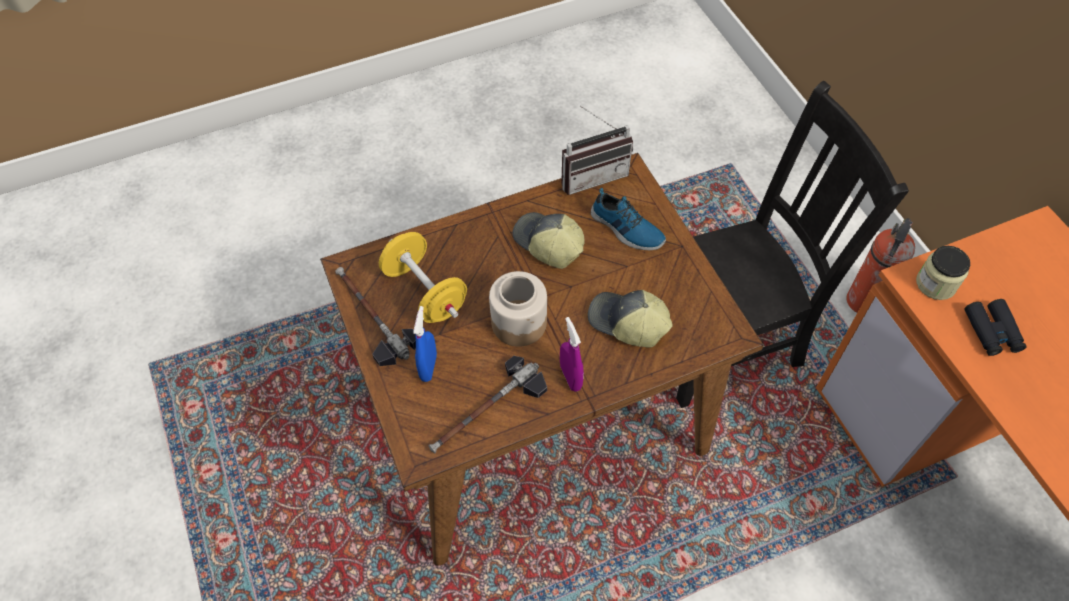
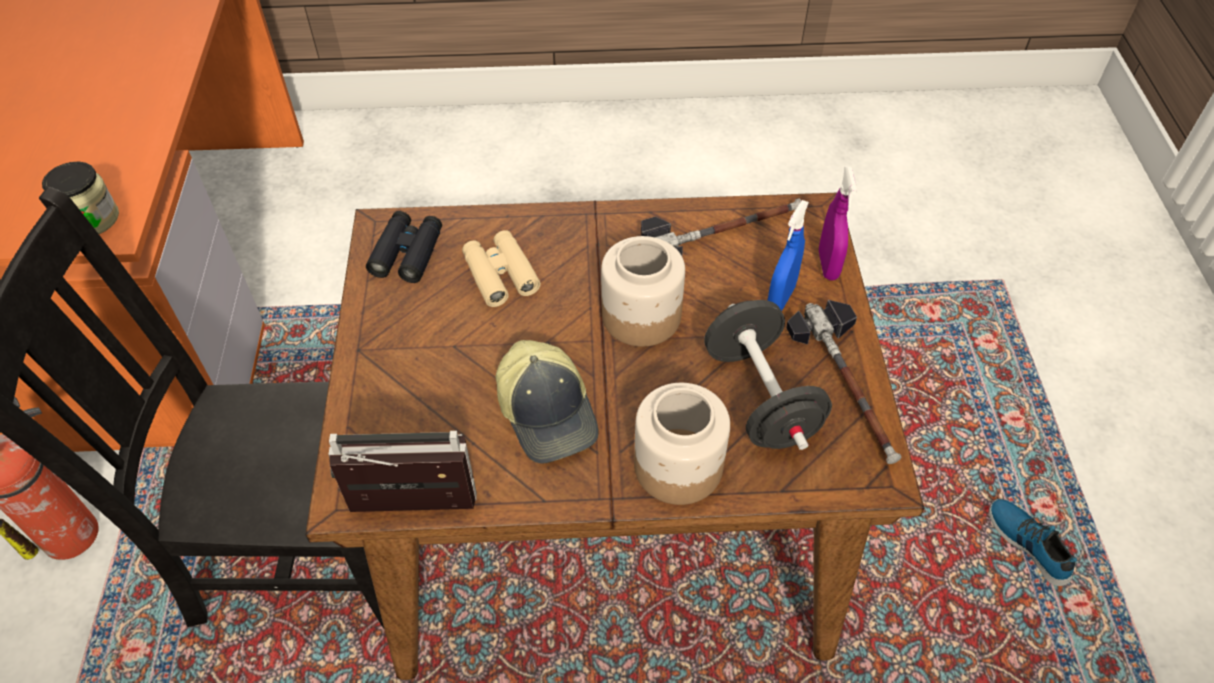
camera: 160 degrees left, 5 degrees down
(425, 292) = (760, 397): yellow dumbbell -> black dumbbell
(462, 237) = (677, 467): none -> jar
(570, 377) = (605, 238): purple spray bottle -> purple spray bottle (828, 265)
(626, 229) = (419, 399): shoe -> shoe (1029, 543)
(627, 323) = (500, 275): cap -> beige binoculars
(992, 332) = (95, 159): black binoculars -> black binoculars (407, 253)

